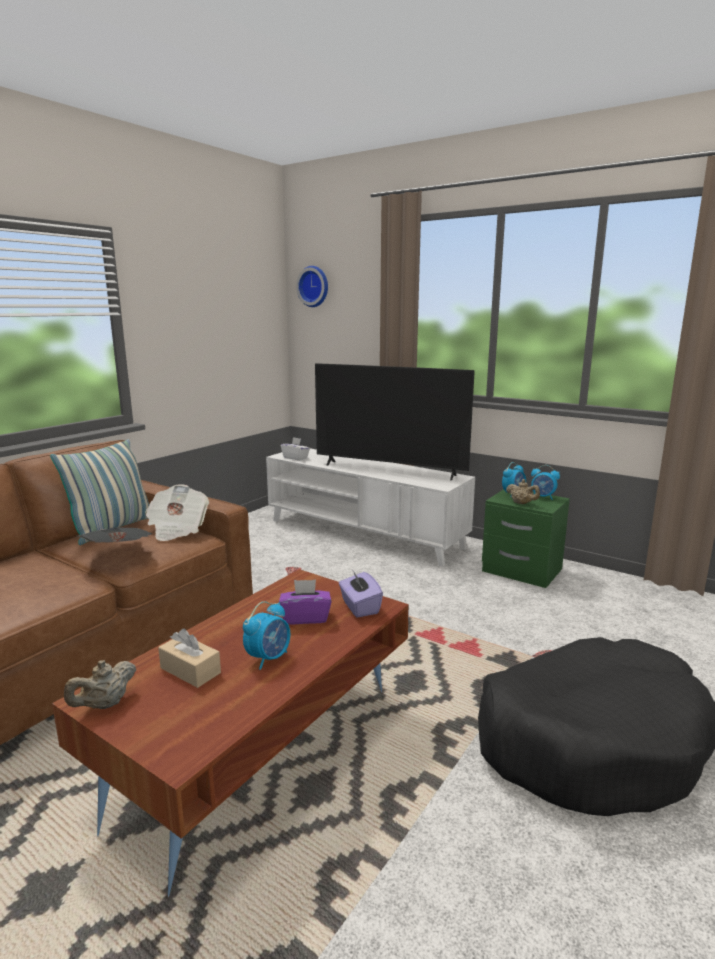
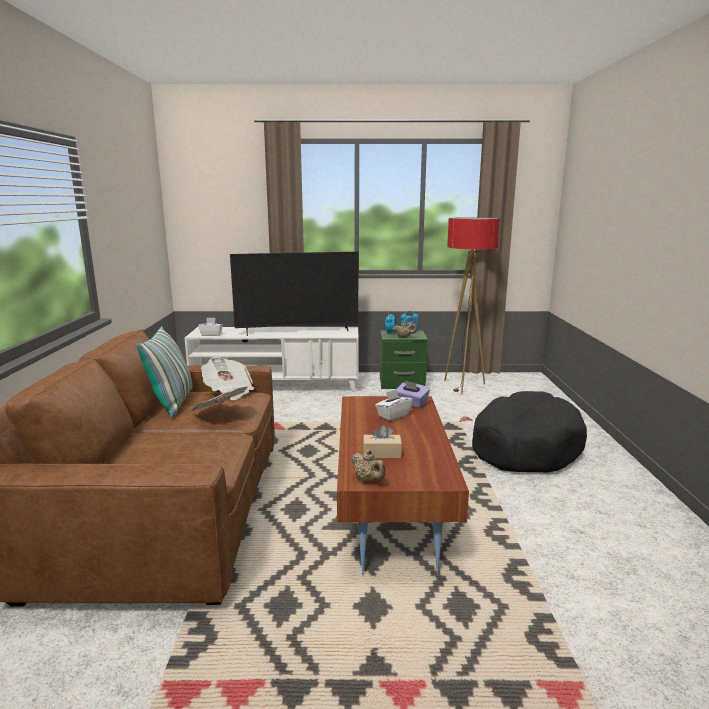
camera: 35 degrees left, 0 degrees up
(105, 704) = (368, 480): beige teapot -> beige teapot turned 45 degrees counterclockwise
(269, 658) = (410, 436): alarm clock -> none
(305, 617) = (393, 415): purple tissue box -> white tissue box
(314, 286) = (194, 190): wall clock -> none
(613, 600) = (463, 386): none -> floor lamp

